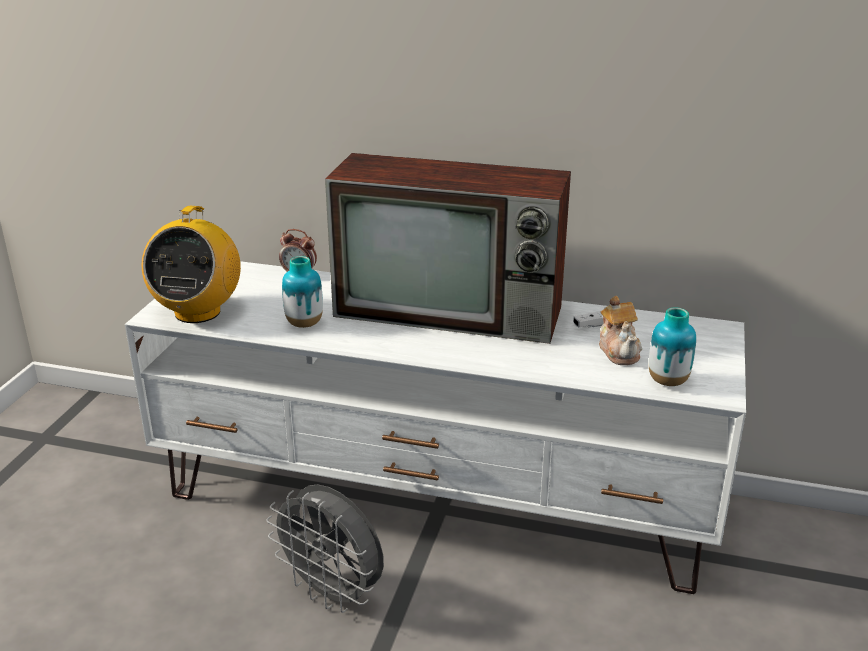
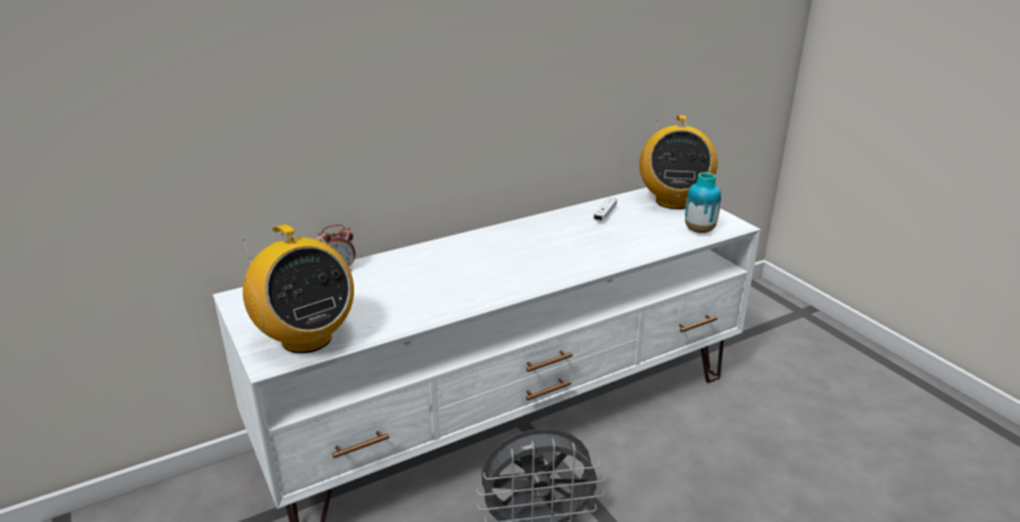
camera: 45 degrees left, 0 degrees up
(304, 324) = (418, 303): vase -> none
(453, 311) = (505, 246): television -> none
(619, 351) = (644, 225): teapot -> none
(702, 343) = (673, 201): none -> radio

